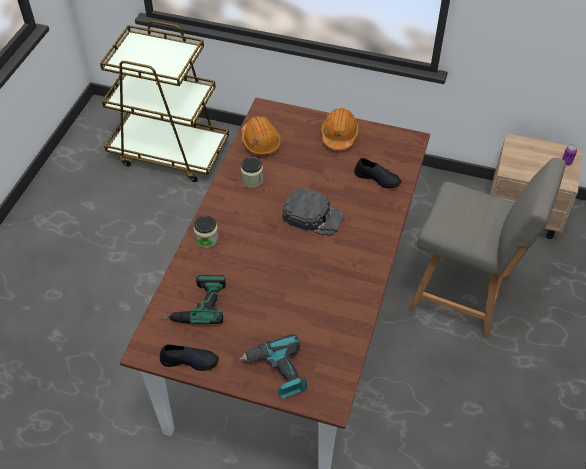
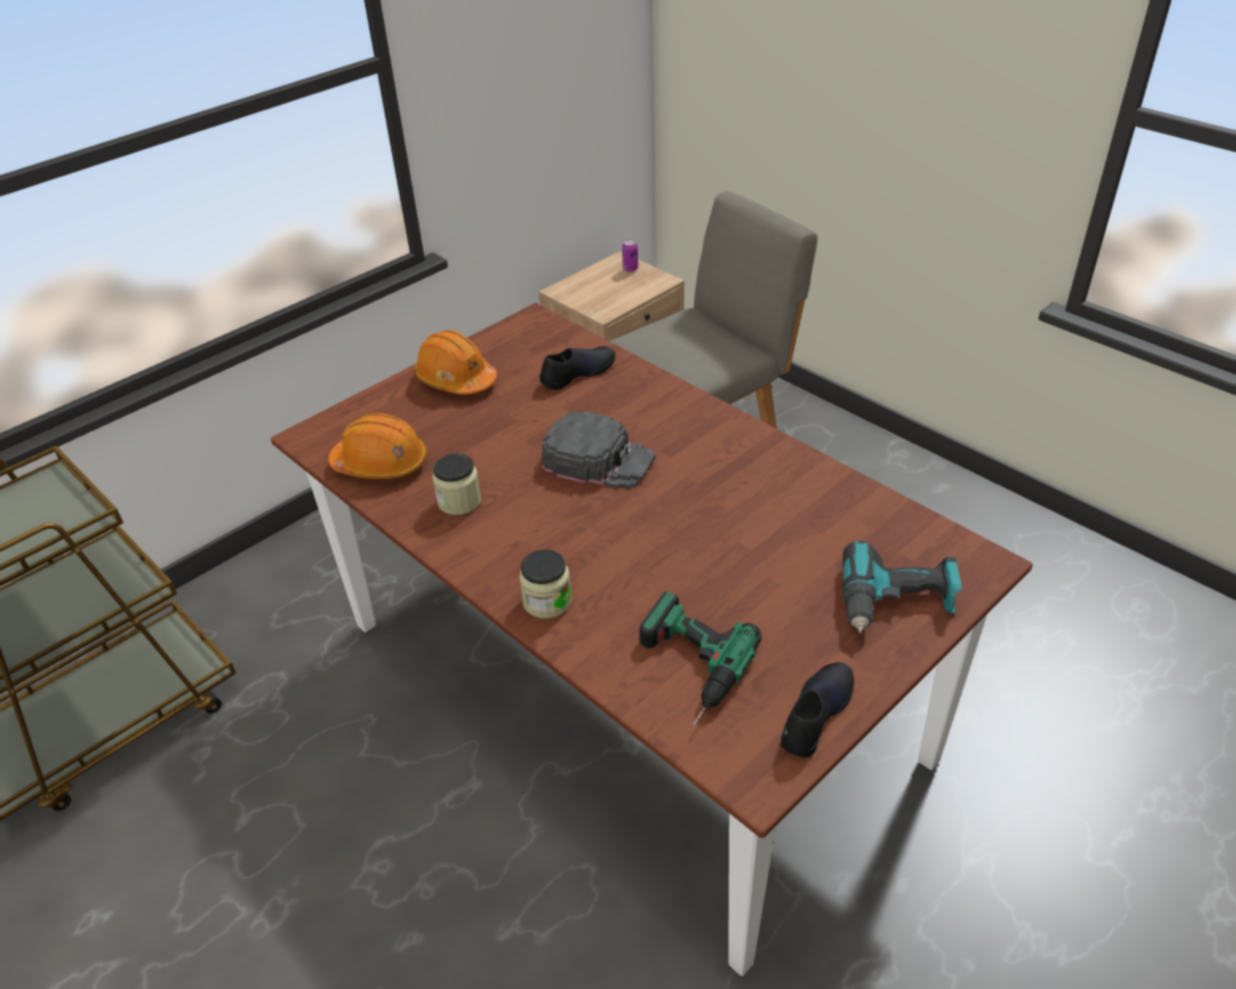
camera: 60 degrees left, 10 degrees down
(313, 216) = (599, 459): black cap -> black cap turned 60 degrees clockwise

